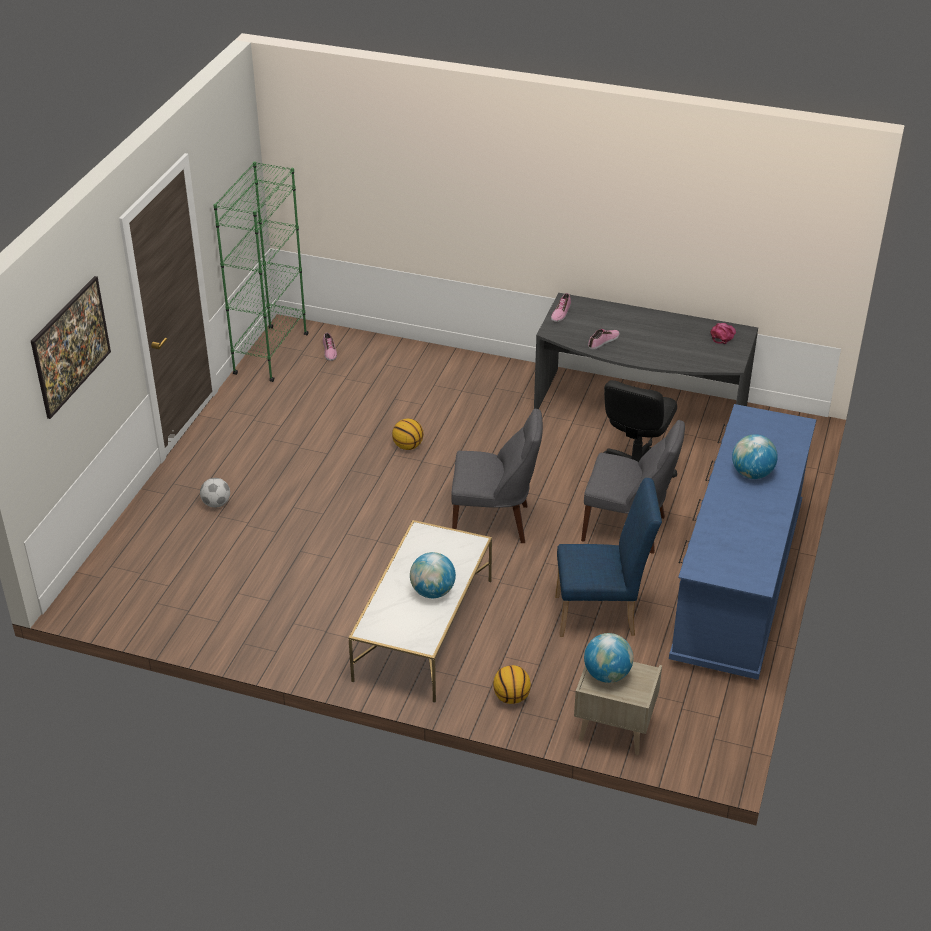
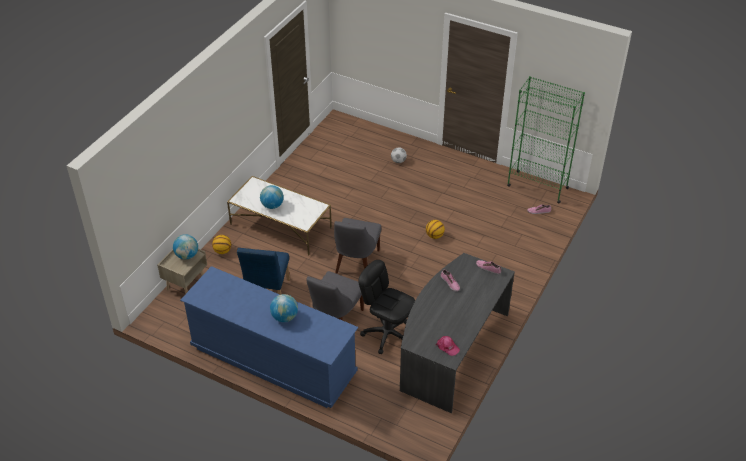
camera: 100 degrees right, 5 degrees up
(74, 365) = (386, 40): picture -> none

